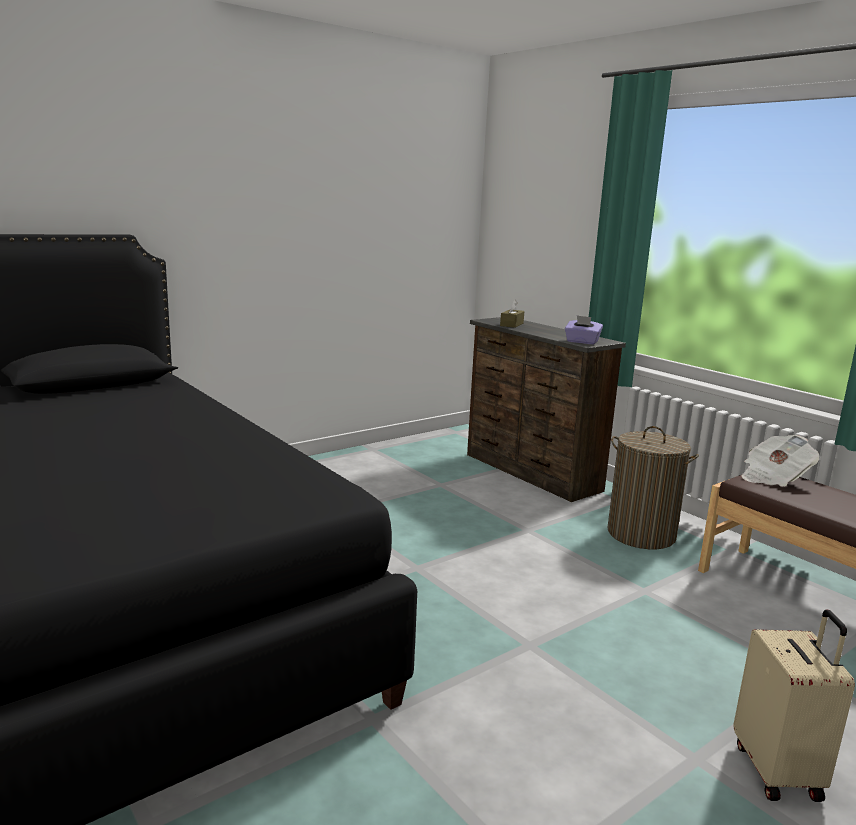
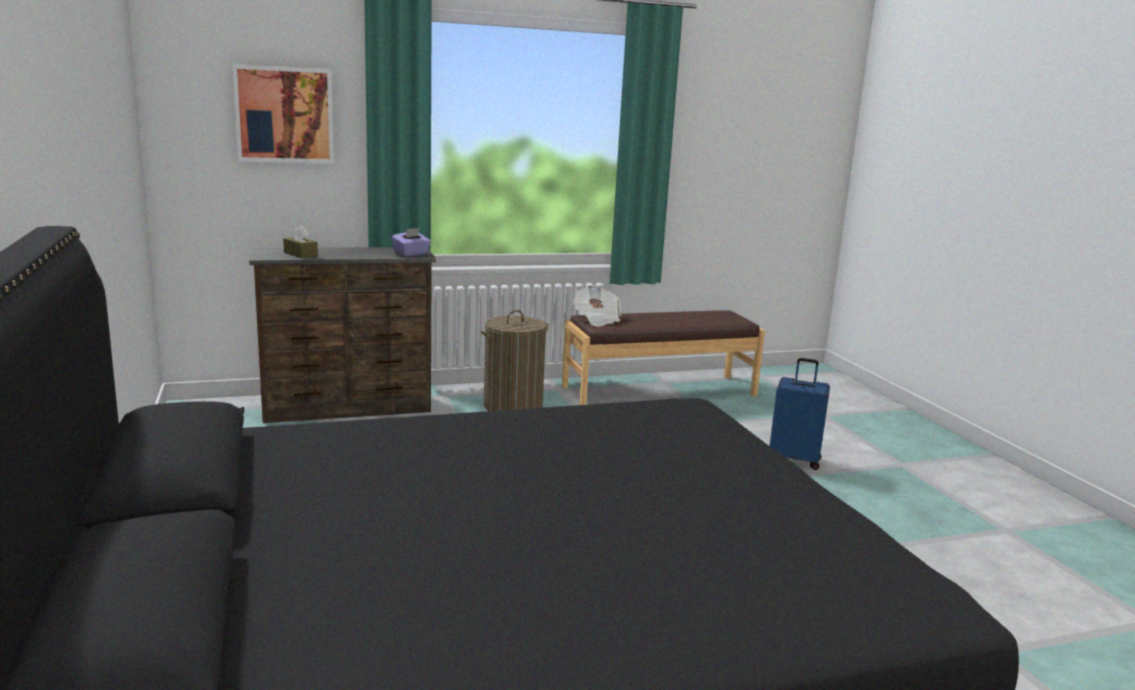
camera: 70 degrees left, 0 degrees up
(557, 207) = (284, 115): none -> picture
(779, 771) = (794, 460): beige suitcase -> blue suitcase

